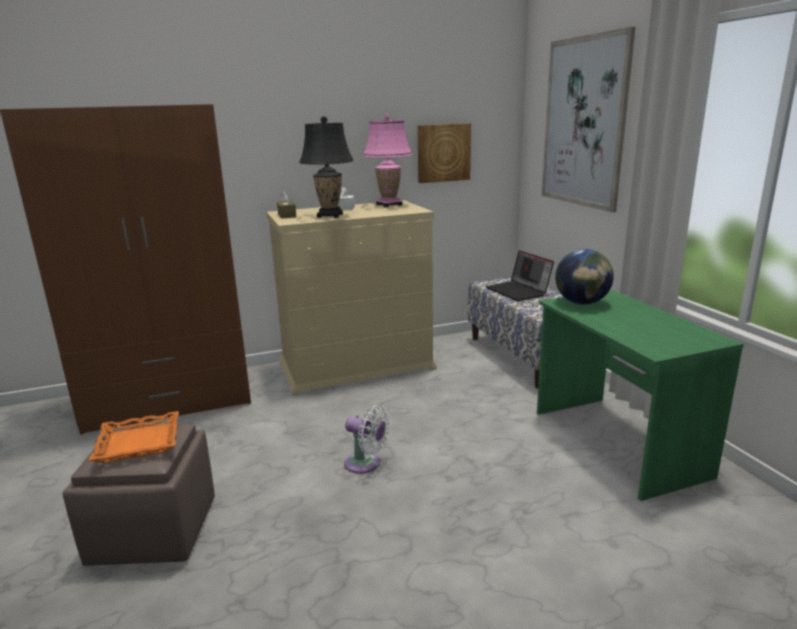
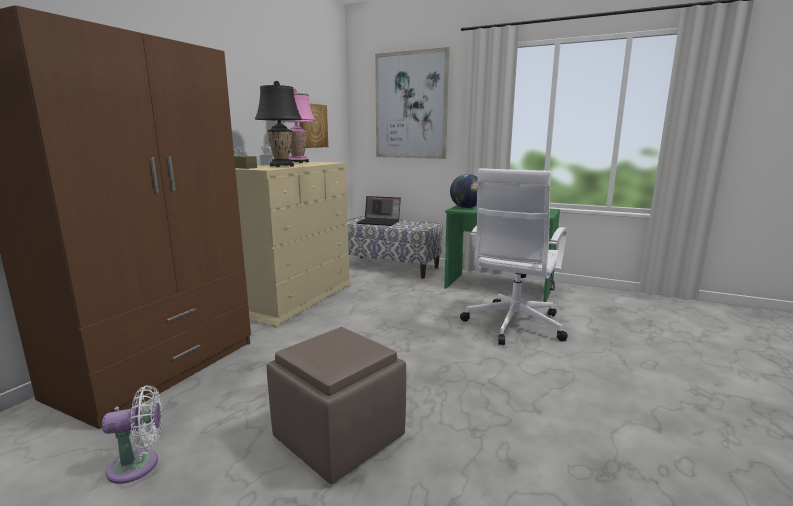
camera: 45 degrees left, 5 degrees down
(138, 443) = (338, 345): orange tray -> none
(365, 464) = (405, 340): white fan -> white fan (139, 465)
(519, 509) = (512, 325): none -> white office chair

